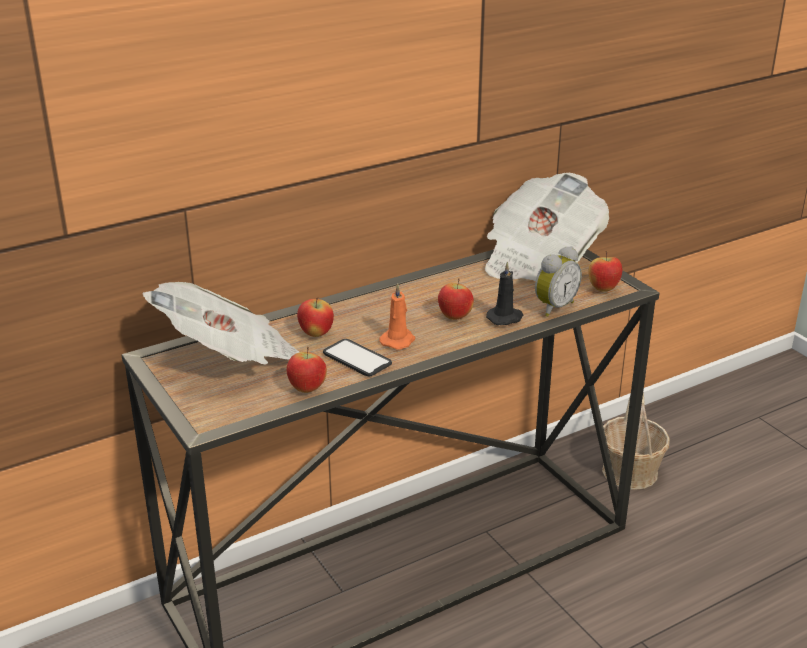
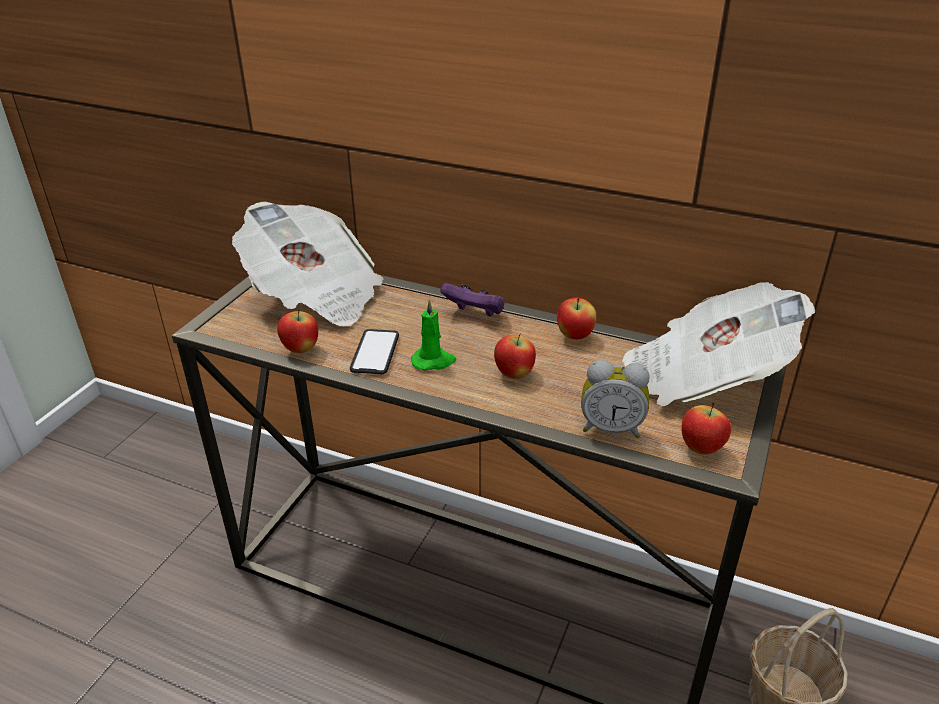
camera: 55 degrees right, 5 degrees up
(316, 334) = (397, 316): apple -> apple (575, 336)
(361, 302) = (475, 314): none -> purple game controller
(398, 340) = (433, 361): orange candle -> green candle
(505, 318) = (547, 405): black candle -> none

